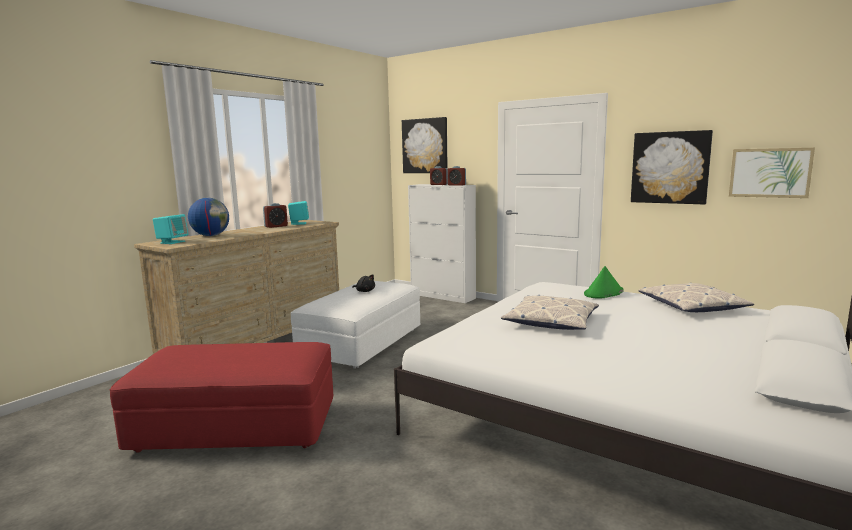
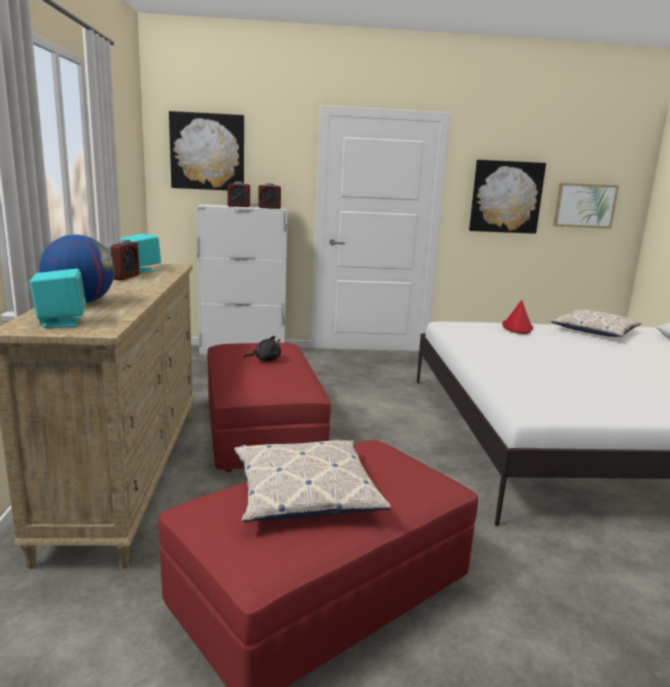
camera: 40 degrees left, 5 degrees up
(362, 343) = (261, 431): white ottoman -> red ottoman
(551, 321) = (551, 364): pillow -> pillow (305, 492)
(603, 293) = (517, 327): green hat -> red hat

